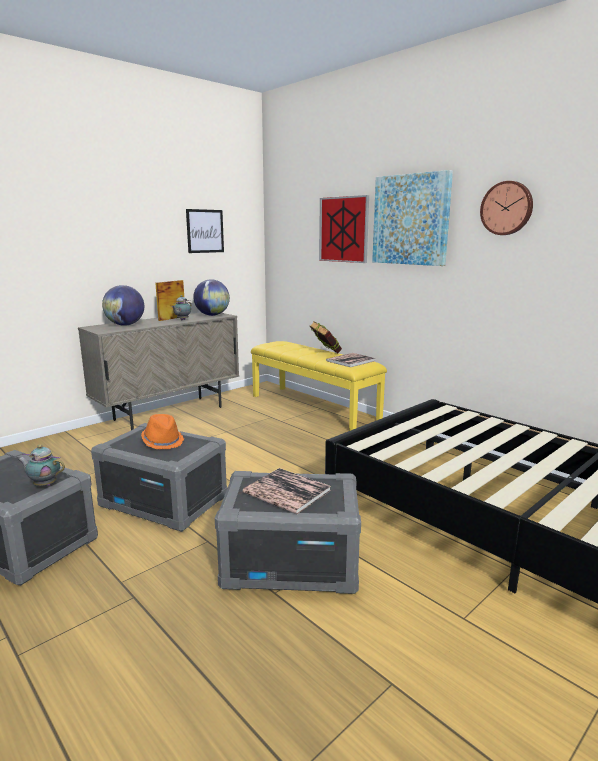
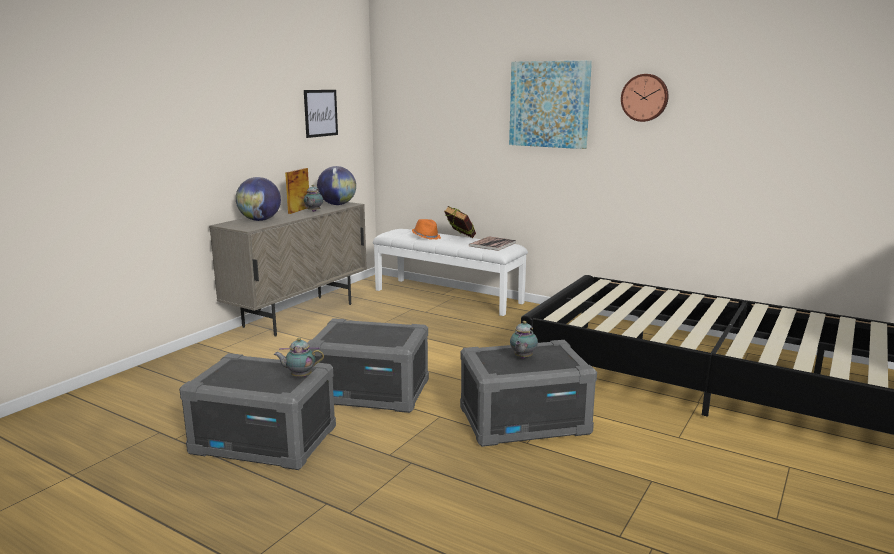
camera: 15 degrees left, 0 degrees up
(163, 441) = (370, 332): orange hat -> orange hat (426, 237)
(287, 492) = (522, 358): book -> teapot
(314, 407) = (448, 296): yellow bench -> white bench
(343, 229) = (474, 111): picture -> none

